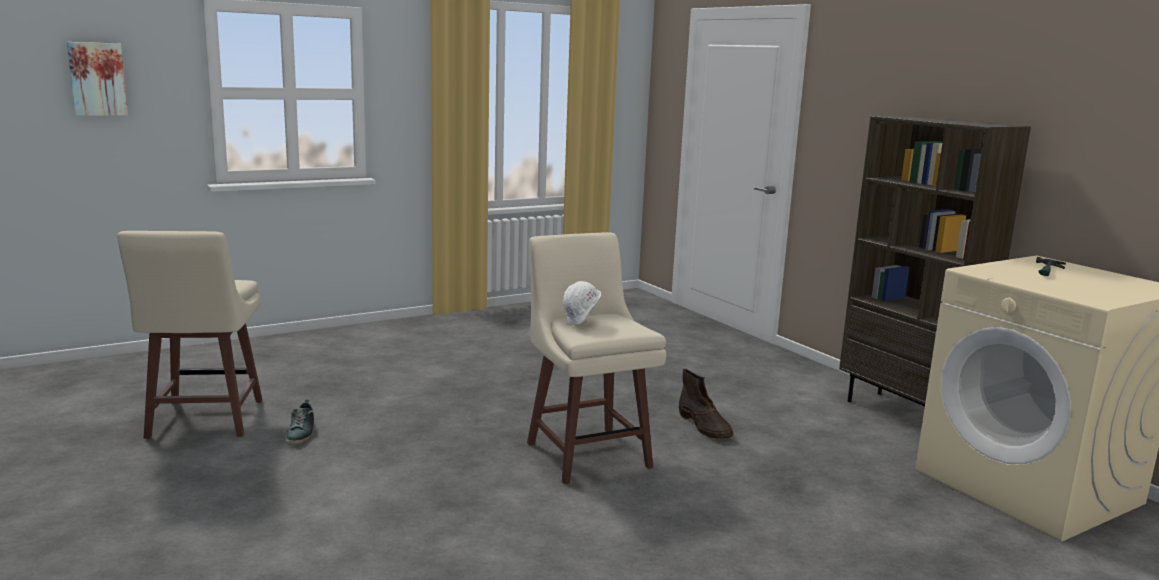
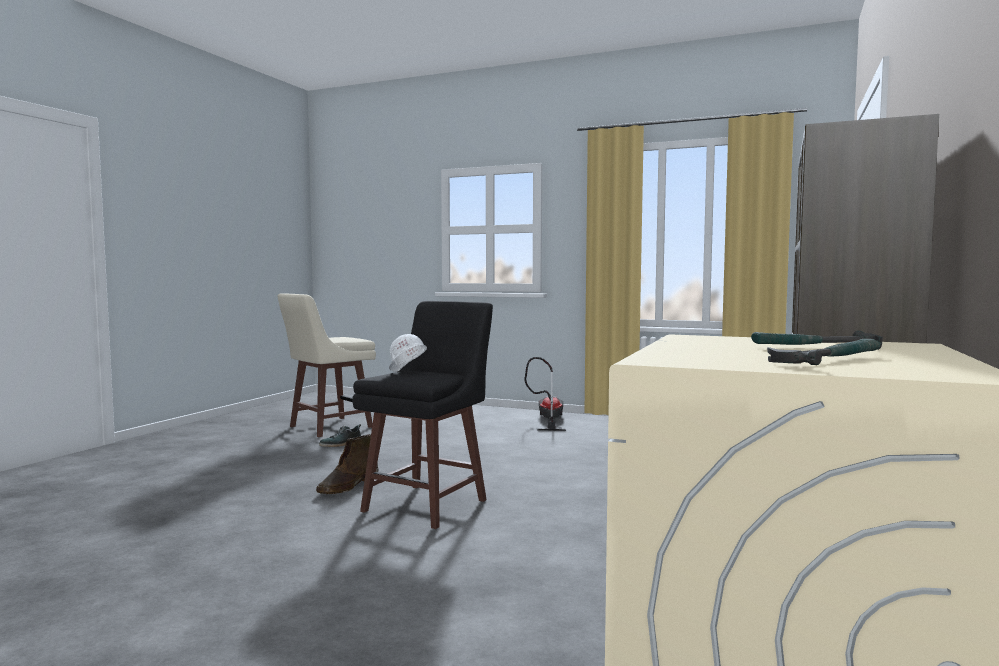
camera: 55 degrees right, 10 degrees down
(97, 79) = (386, 225): picture -> none
(412, 332) = (548, 419): none -> vacuum cleaner
(587, 453) = (428, 505): beige stool -> black stool
(705, 426) = (563, 526): brown boot -> brown boot (348, 487)
(1108, 285) = (827, 360): none -> hammer

